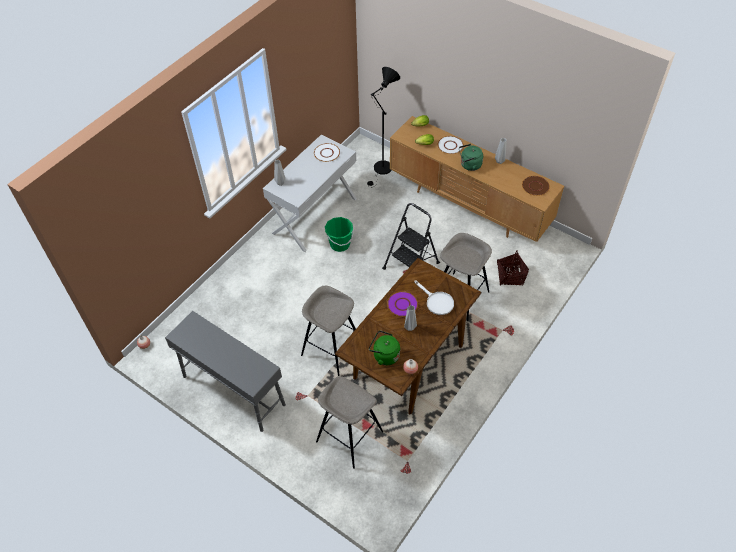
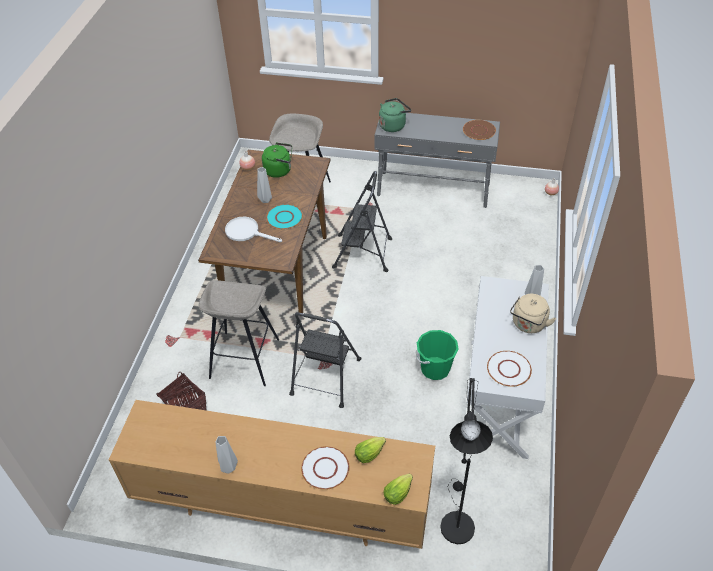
camera: 155 degrees right, 5 degrees down
(296, 170) = (528, 325): none -> beige kettle
(332, 349) = (364, 252): grey stool -> black step ladder
(402, 304) = (284, 217): purple plate -> turquoise plate
(469, 165) = (277, 439): green kettle -> green kettle (393, 125)
(535, 186) = (157, 439): brown plate -> brown plate (479, 130)

